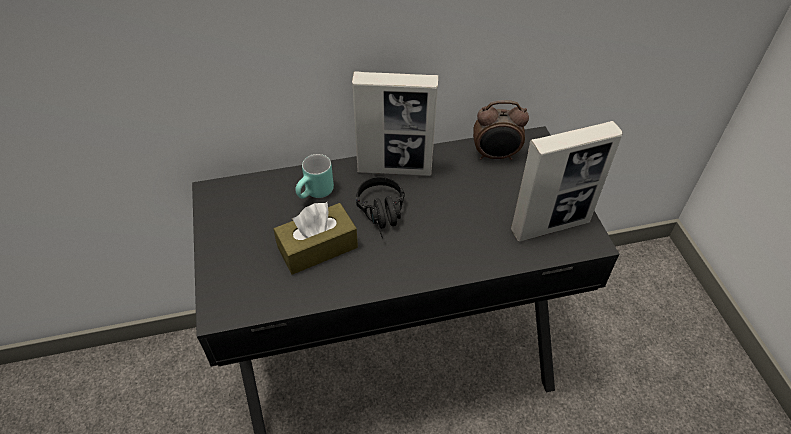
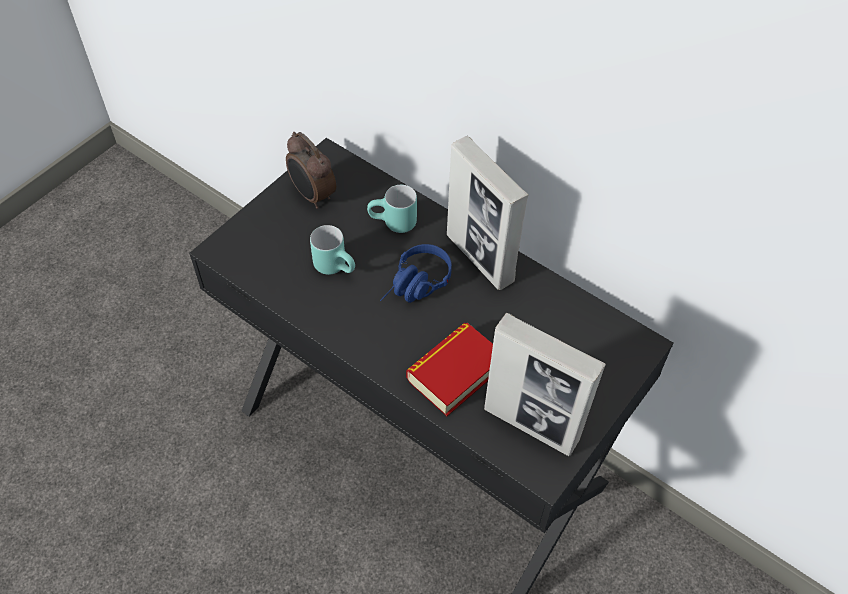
camera: 50 degrees right, 5 degrees up
(317, 247) = (337, 266): brown tissue box -> turquoise mug
(383, 215) = (415, 287): black headphones -> blue headphones
(475, 239) = (455, 373): none -> book
(496, 156) = (581, 326): alarm clock -> alarm clock (312, 195)

